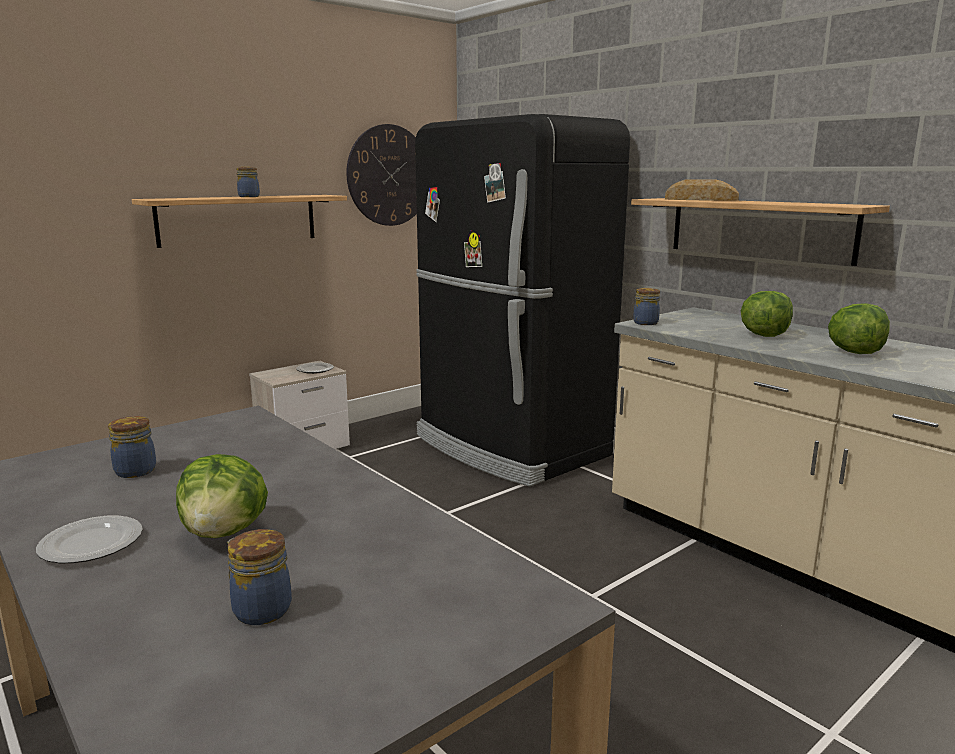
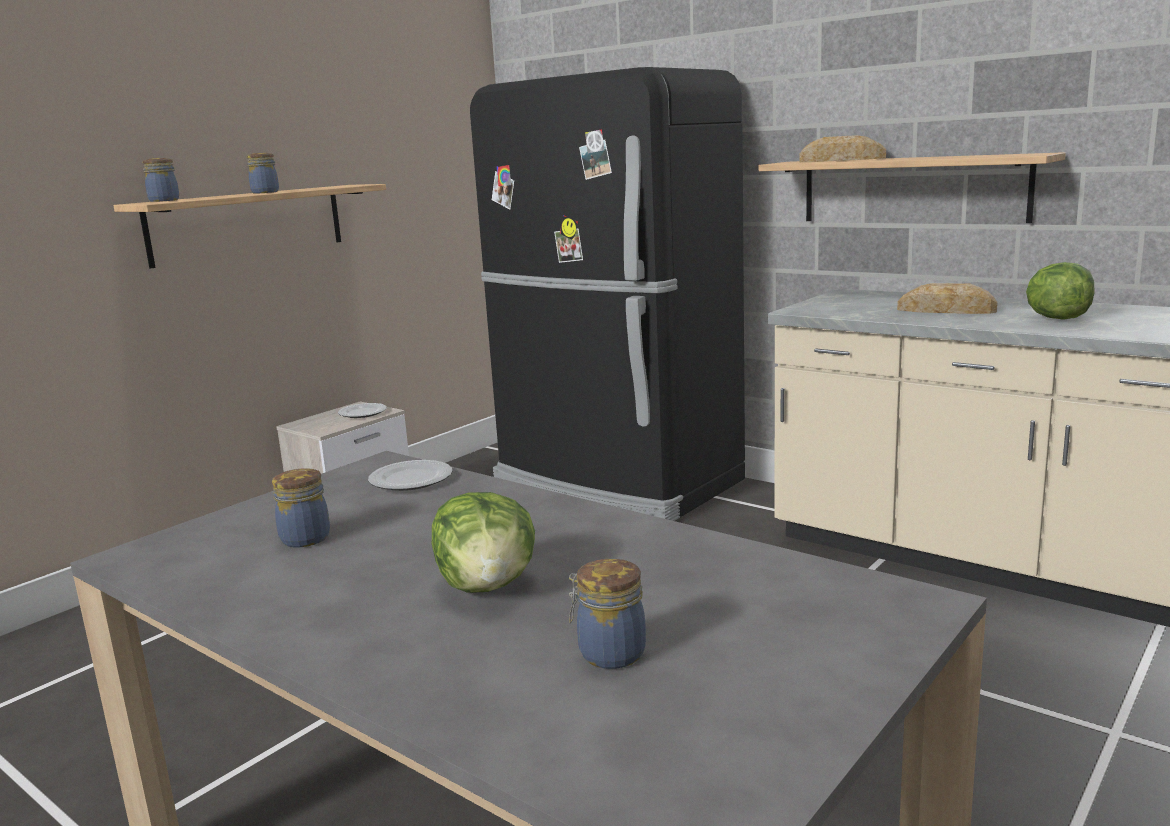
camera: 10 degrees left, 0 degrees up
(90, 544) = (333, 620): plate -> plate (410, 480)
(389, 175) = (423, 155): wall clock -> none
(645, 323) = (802, 309): jar -> jar (164, 200)
(764, 335) = (946, 310): lettuce -> bread

